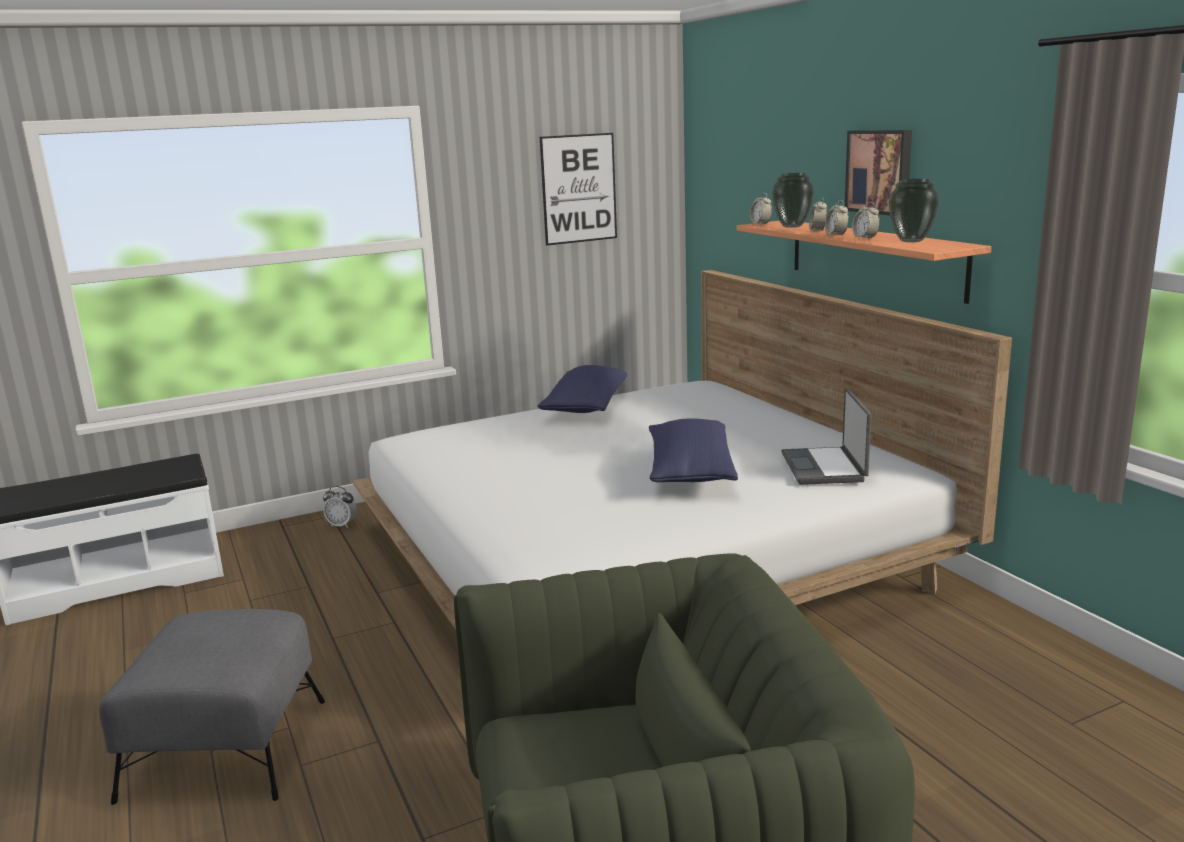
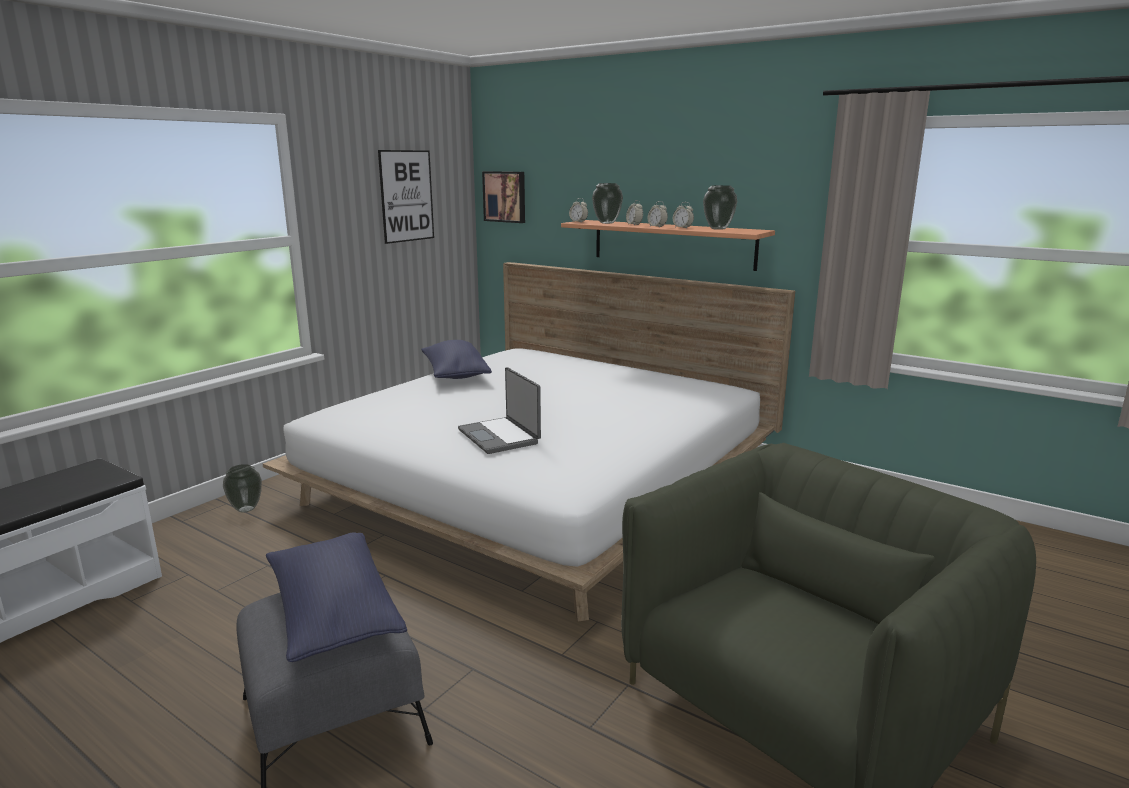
camera: 30 degrees left, 0 degrees up
(342, 525) = (246, 509): alarm clock -> vase
(690, 472) = (599, 408): blue pillow -> blue pillow (333, 614)
(825, 467) = (683, 393): laptop -> laptop (500, 436)
(880, 171) = (677, 182): picture -> picture (505, 196)

